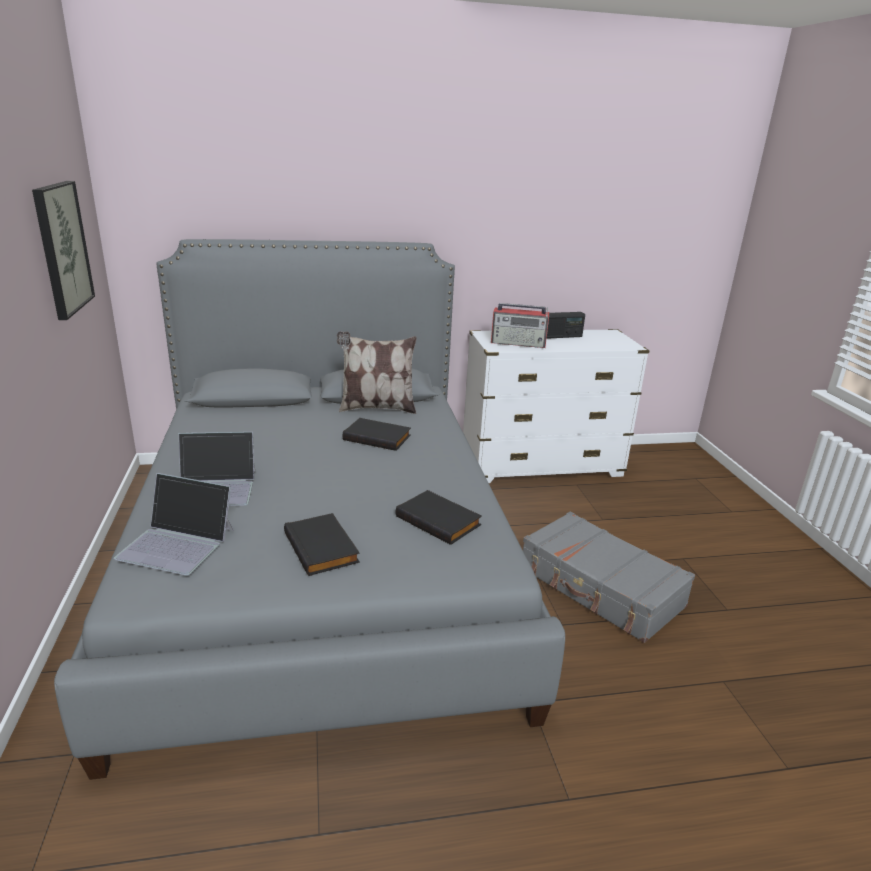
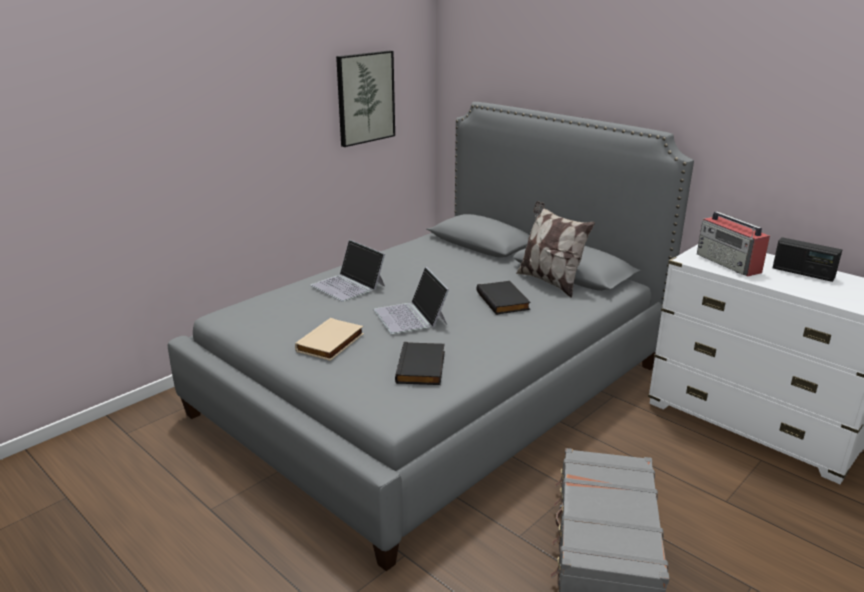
camera: 55 degrees right, 0 degrees up
(177, 543) = (278, 303): laptop -> laptop (411, 316)
(323, 548) = (331, 343): black book -> beige book

